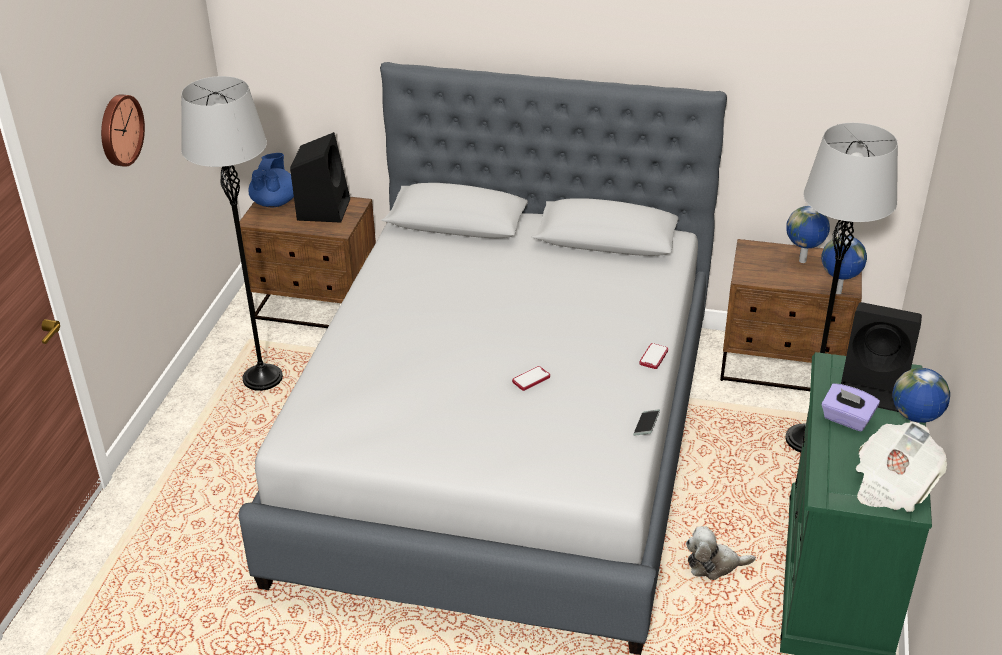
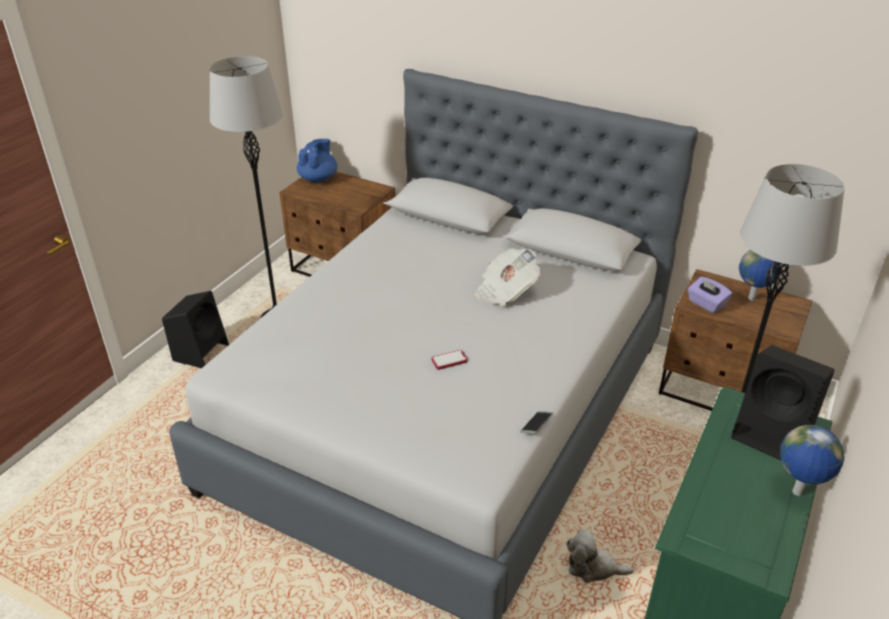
camera: 15 degrees right, 0 degrees up
(119, 130) = (164, 91): wall clock -> none
(323, 208) = (353, 189): black speaker -> black speaker (201, 352)
(653, 357) = (570, 361): phone -> none
(837, 292) = (776, 333): globe -> none
(846, 419) = (732, 461): purple tissue box -> purple tissue box (706, 304)
(892, 485) = (758, 543): newspaper -> newspaper (505, 291)

